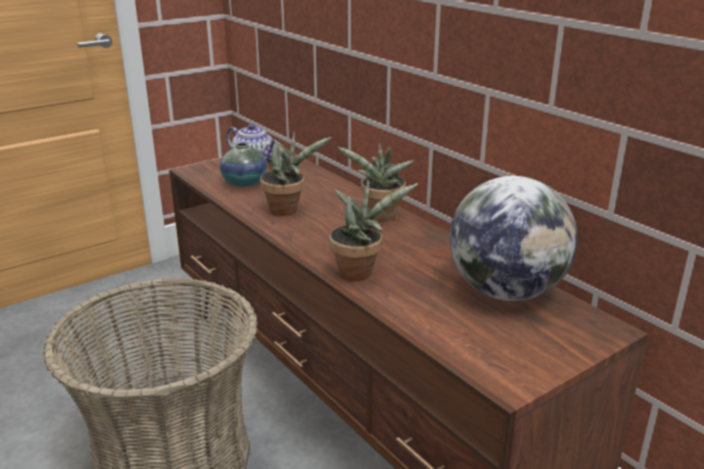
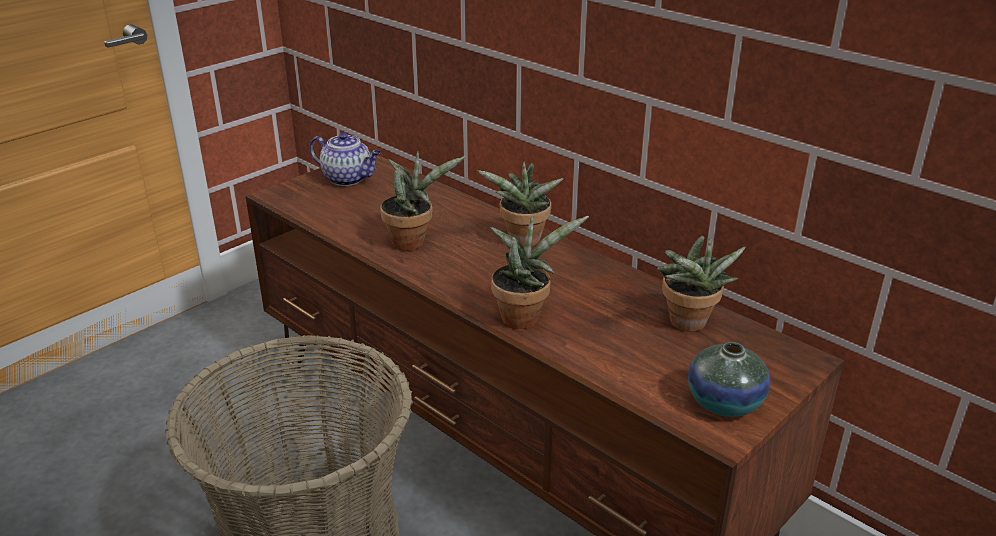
camera: 10 degrees left, 5 degrees up
(244, 183) = (347, 208): vase -> vase (724, 403)
(506, 291) = (688, 325): globe -> potted plant

